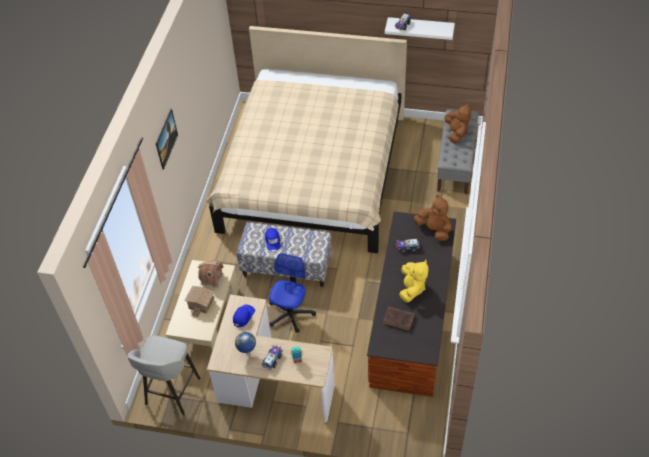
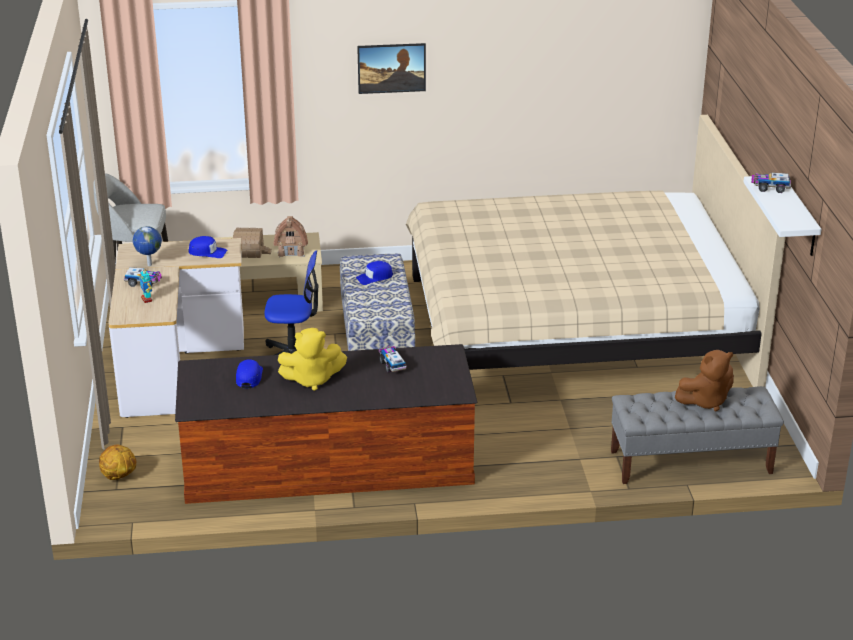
camera: 70 degrees right, 20 degrees down
(394, 430) = (118, 476): none -> basketball
(399, 319) = (249, 377): brown book -> blue cap
(434, 229) = (441, 384): brown plush toy -> none

